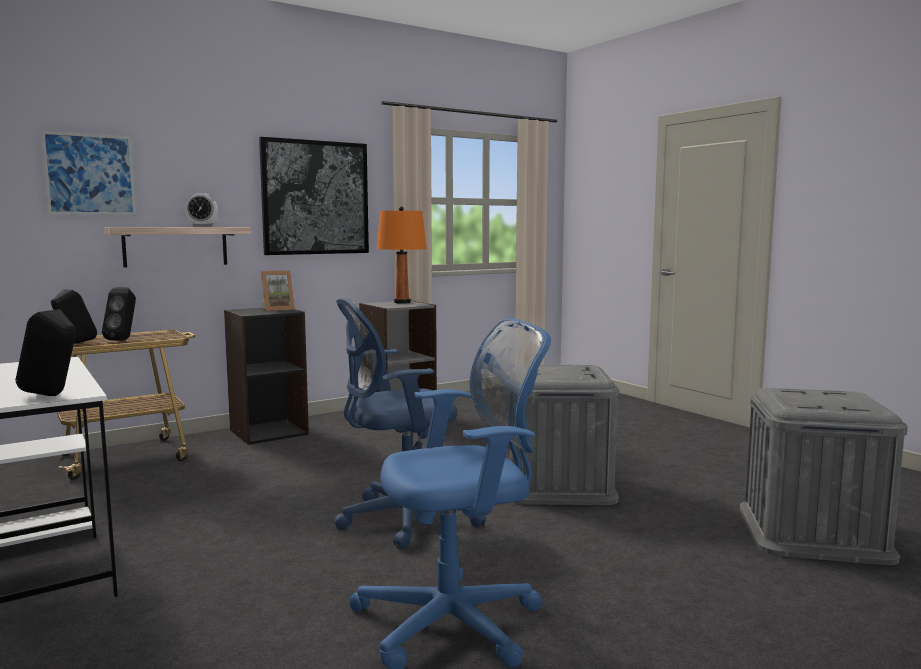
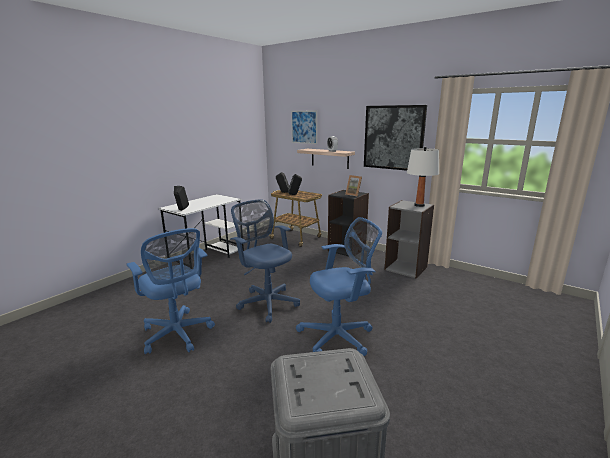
camera: 70 degrees right, 10 degrees up
(402, 302) = (419, 205): orange table lamp -> white table lamp
(558, 484) = (339, 336): grey storage box -> blue office chair

